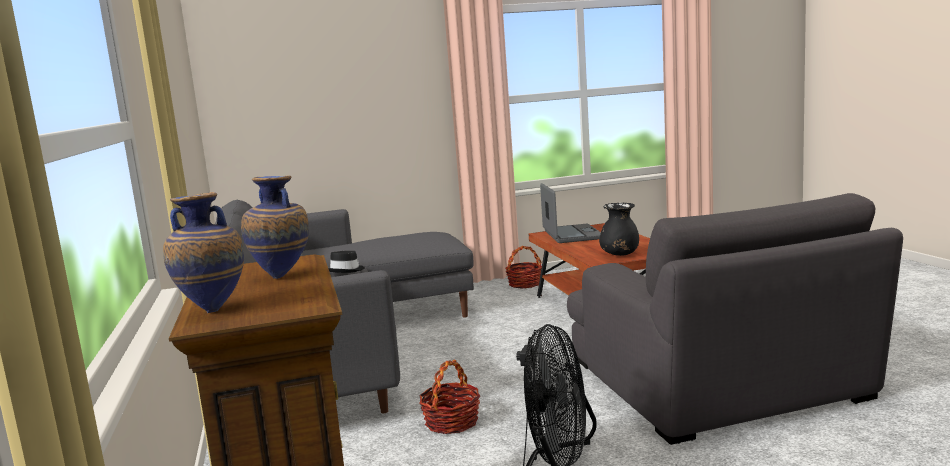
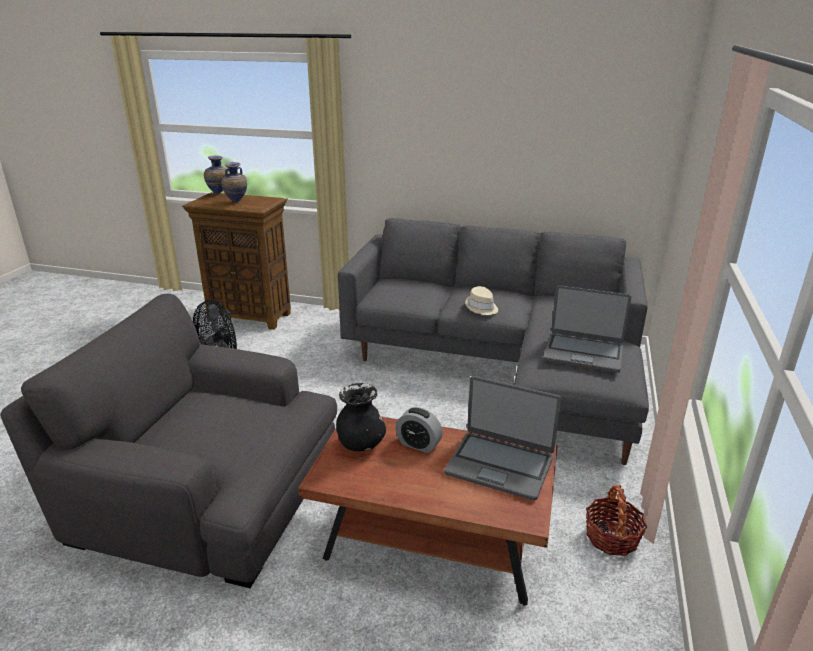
camera: 120 degrees right, 15 degrees up
(347, 270) = (481, 307): black hat -> beige hat
(409, 236) = (583, 353): none -> laptop
(451, 422) = (320, 374): basket -> none
(589, 247) = (418, 444): none -> alarm clock

